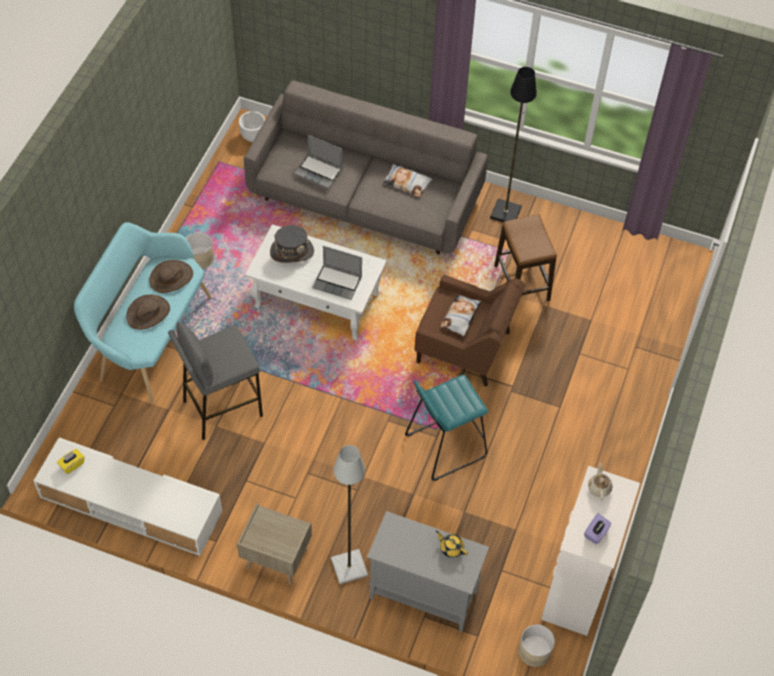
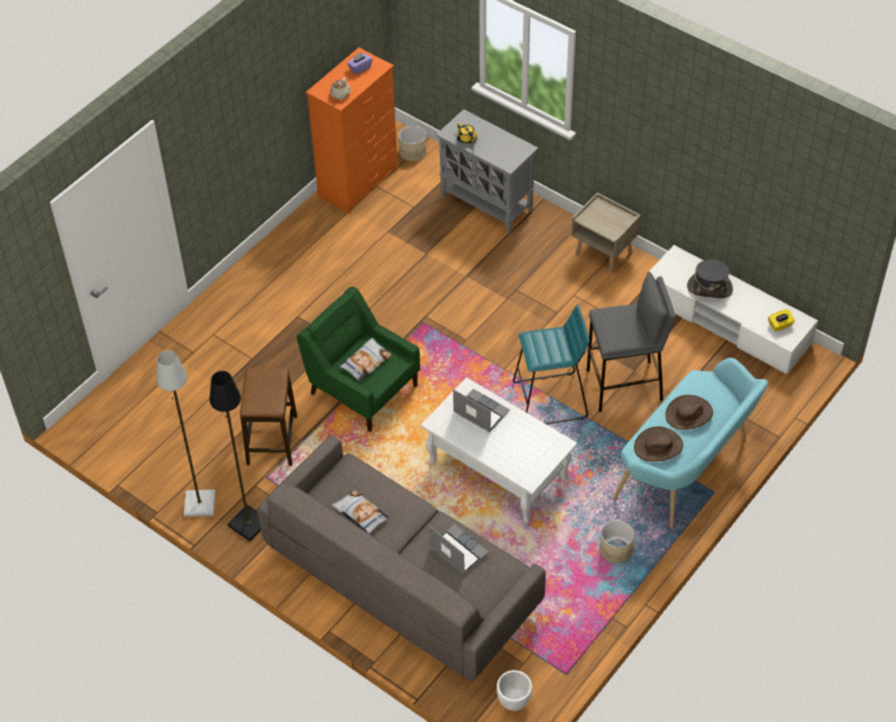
camera: 160 degrees left, 5 degrees down
(292, 251) = (519, 456): grey hat -> grey hat (709, 288)
(349, 566) = (542, 235): grey floor lamp -> grey floor lamp (199, 504)
(444, 446) = (421, 307): turquoise stool -> turquoise stool (550, 400)
(465, 348) = (362, 388): brown armchair -> green armchair
(575, 589) = (359, 182): white dresser -> orange dresser

